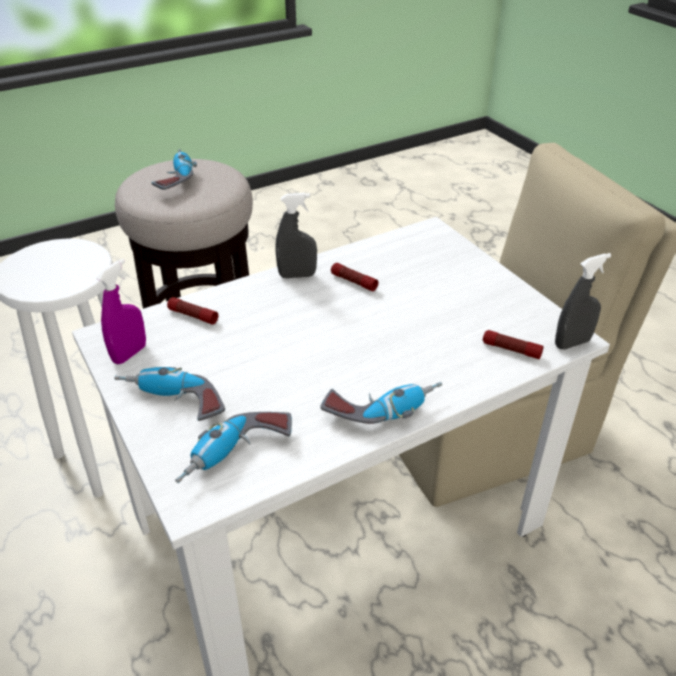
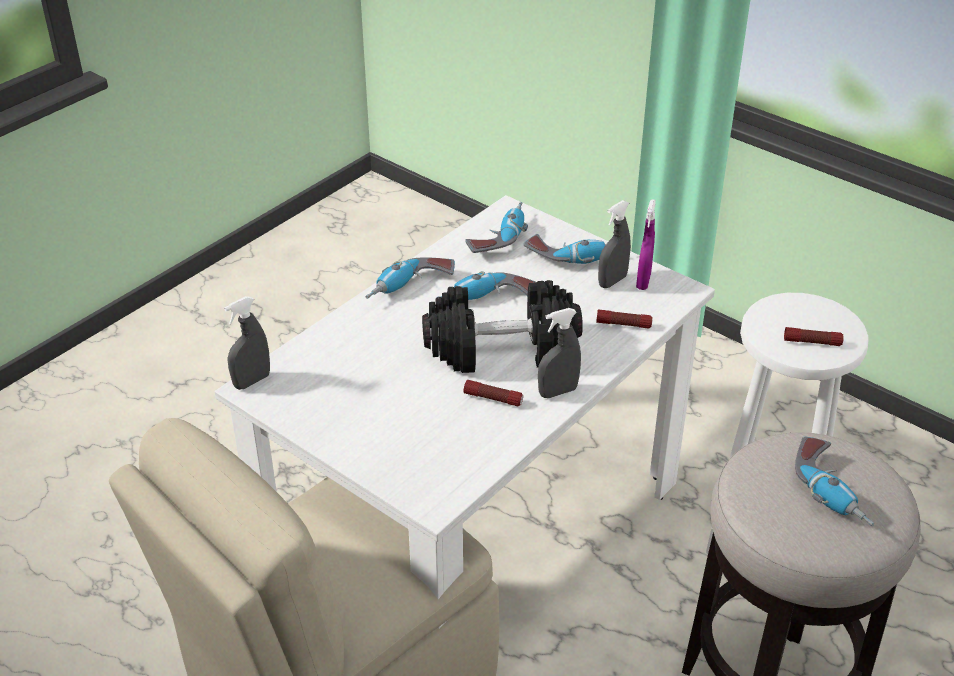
camera: 160 degrees right, 0 degrees up
(160, 361) = (612, 281): none -> grey spray bottle
(305, 371) = (488, 301): none -> power drill
(322, 319) = (501, 350): none -> black dumbbell
(511, 350) = (311, 361): flashlight -> flashlight (812, 342)

